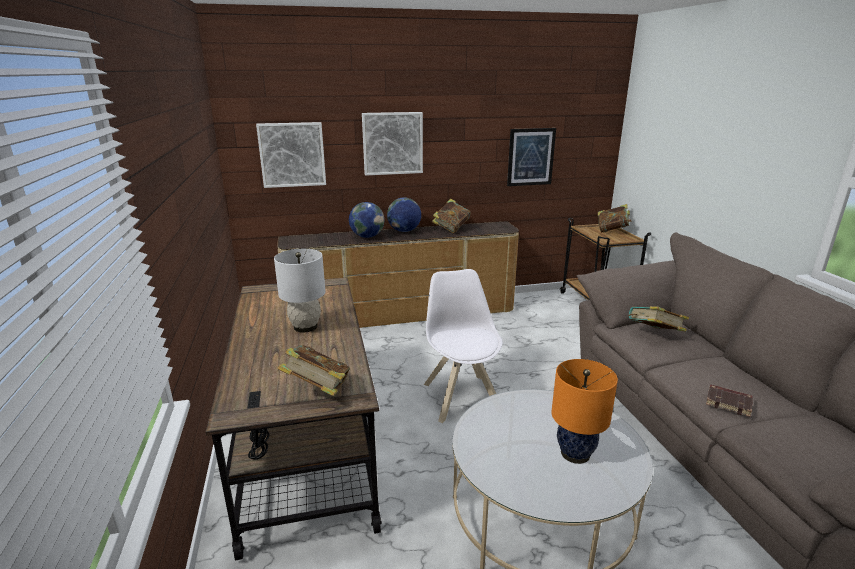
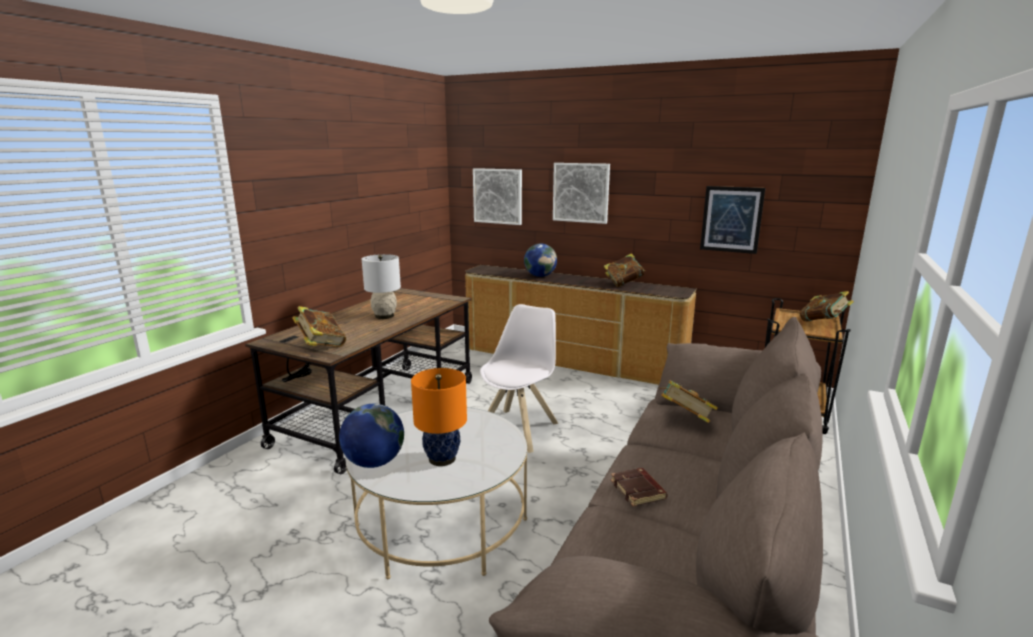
camera: 40 degrees right, 5 degrees down
(404, 231) = (578, 278): globe -> globe (374, 462)

